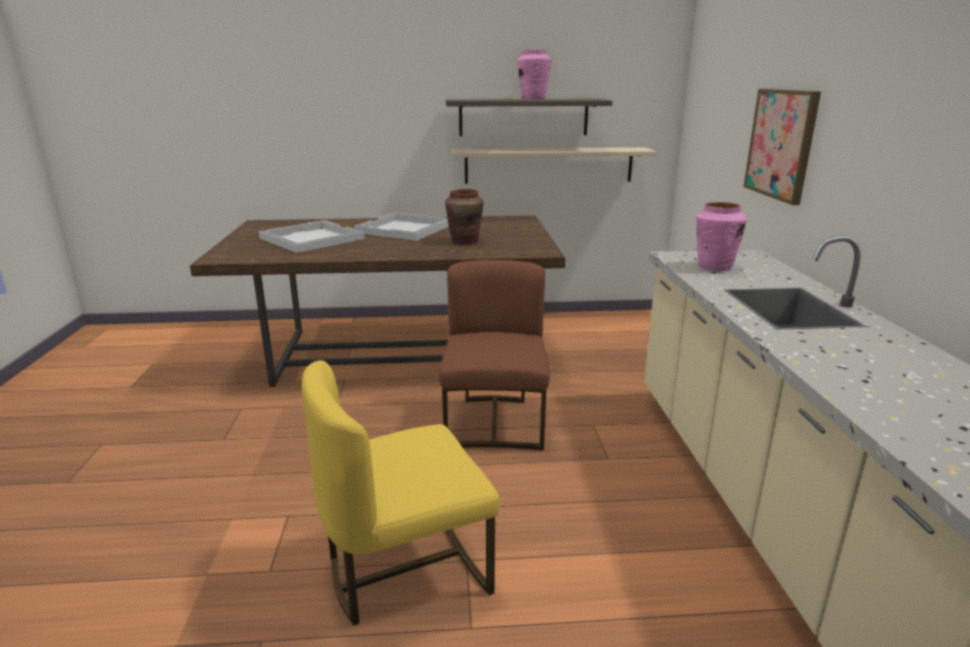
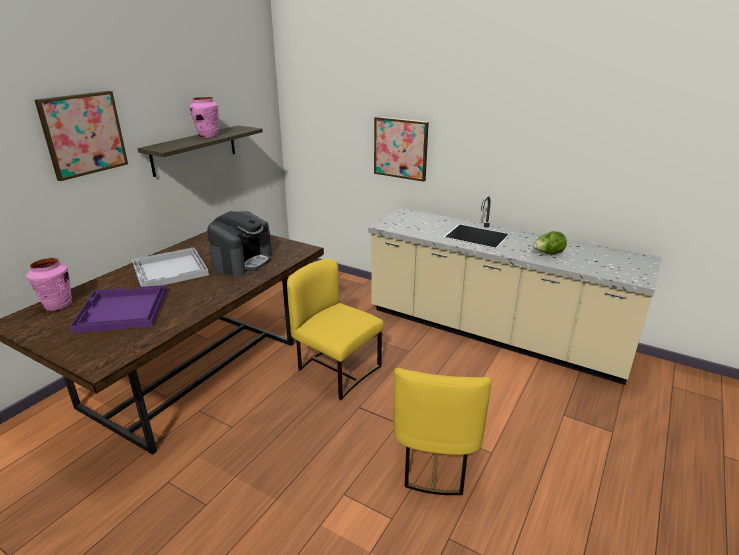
camera: 55 degrees left, 5 degrees up
(310, 238) = (121, 310): white tray -> purple tray
(387, 72) = (83, 134): none -> picture
(464, 241) = (242, 261): brown vase -> coffee machine
(495, 423) = (336, 370): brown chair -> yellow chair
(549, 165) = (216, 182): beige shelf -> none
(714, 267) = (412, 225): pink vase -> pink vase (58, 305)
(864, 372) = (548, 254): none -> lettuce

